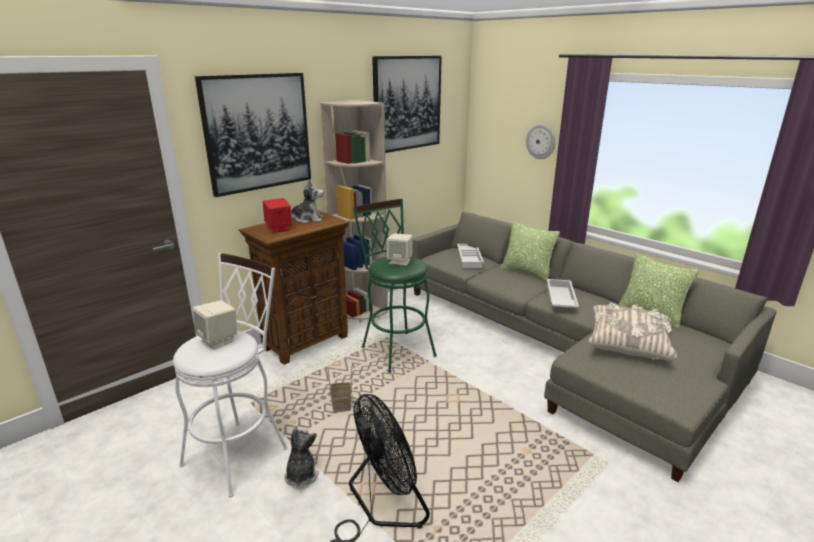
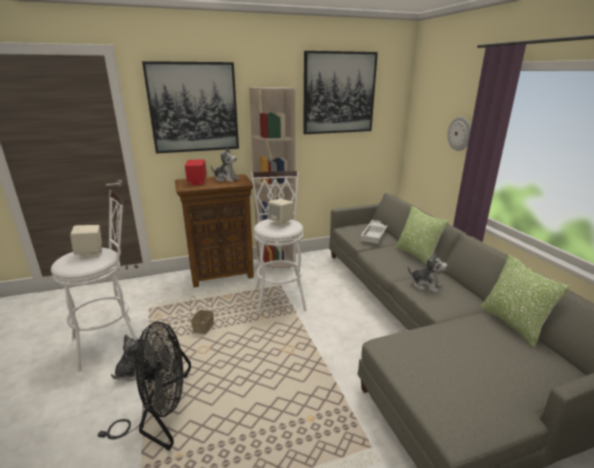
camera: 25 degrees right, 0 degrees up
(395, 348) = (279, 295): green stool -> white stool
(559, 298) = (425, 285): white tray -> plush toy
(628, 345) = (454, 347): beige pillow -> none

